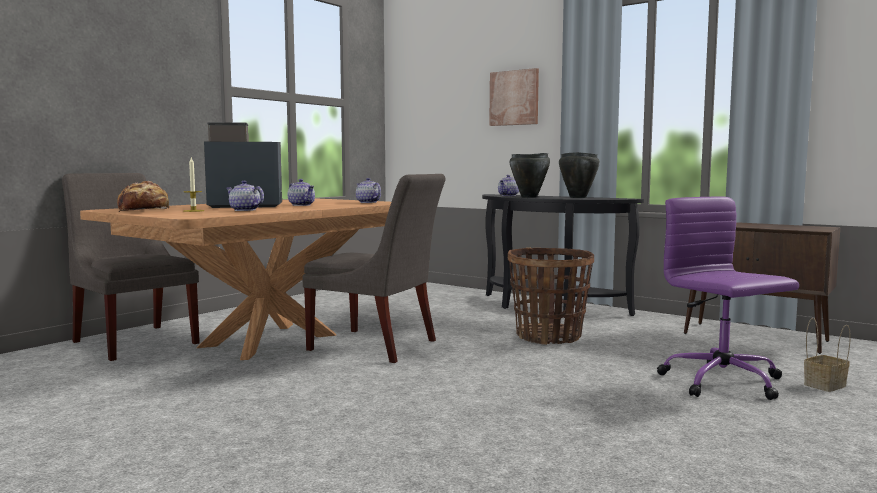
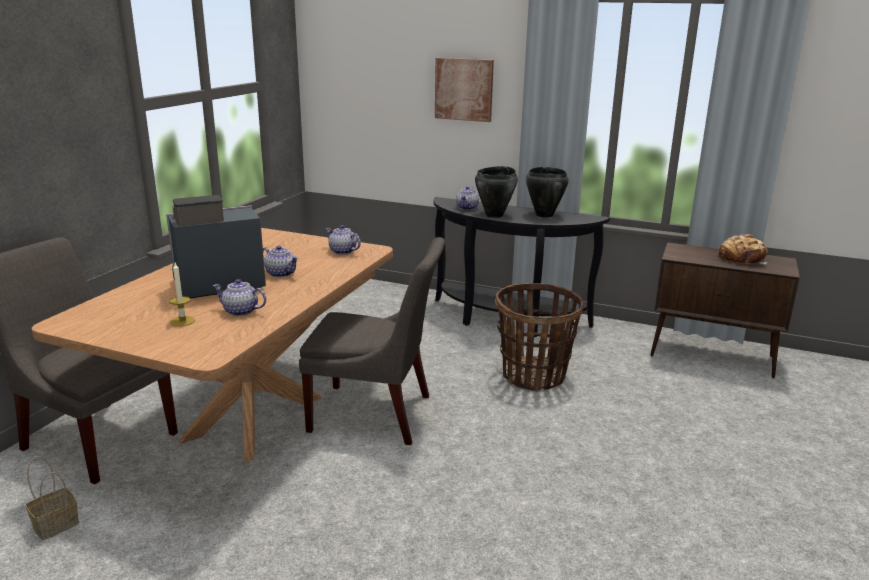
camera: 15 degrees left, 15 degrees up
(144, 211) = (122, 328): bread -> bread (742, 259)
(723, 382) = (718, 438): purple office chair -> none
(824, 385) = (796, 430): basket -> basket (57, 524)

